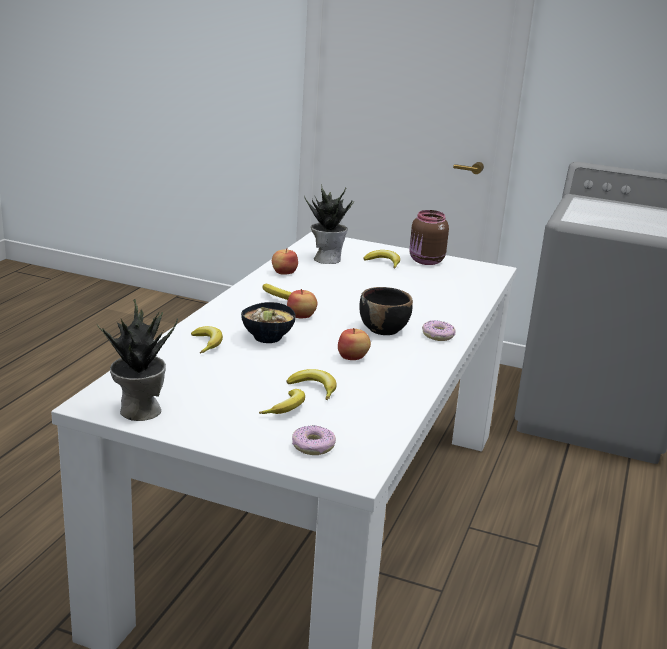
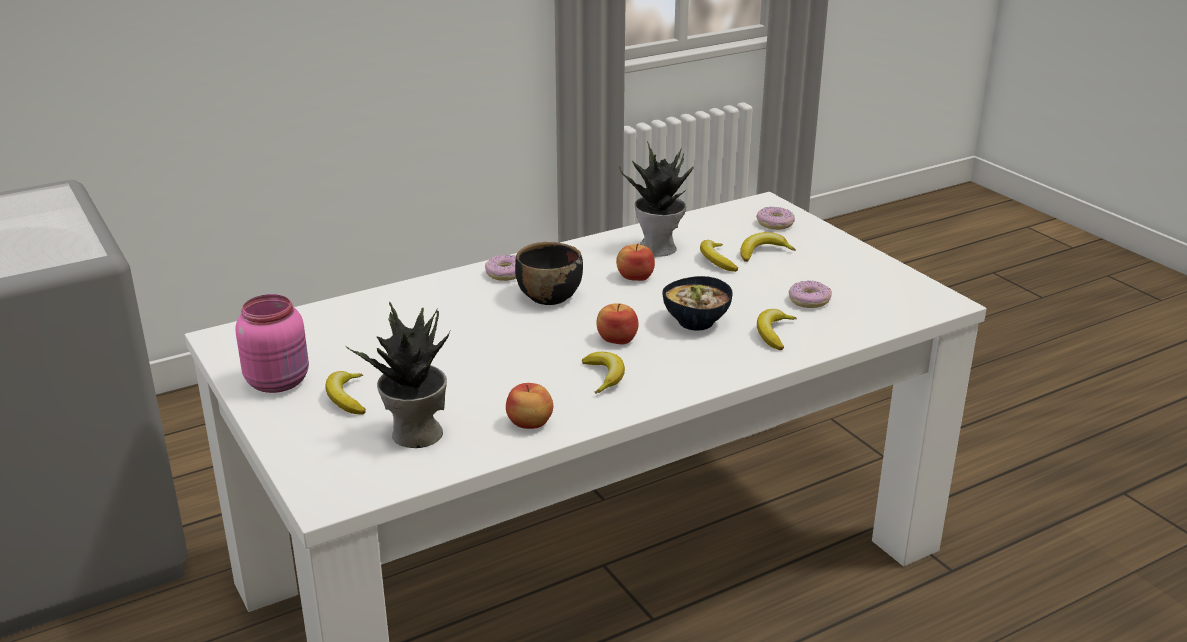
camera: 140 degrees left, 5 degrees up
(138, 411) = (902, 284): potted plant -> potted plant (659, 248)
(205, 374) = (808, 300): none -> donut
(426, 261) = (280, 382): brown jar -> pink jar

